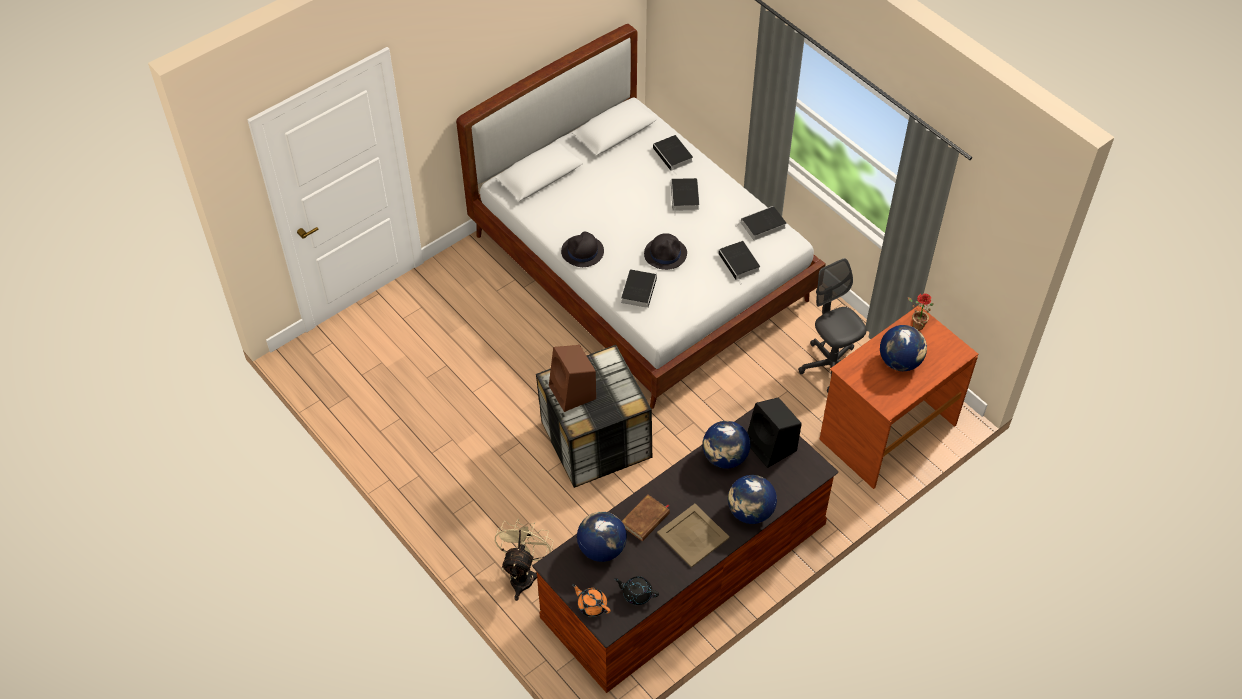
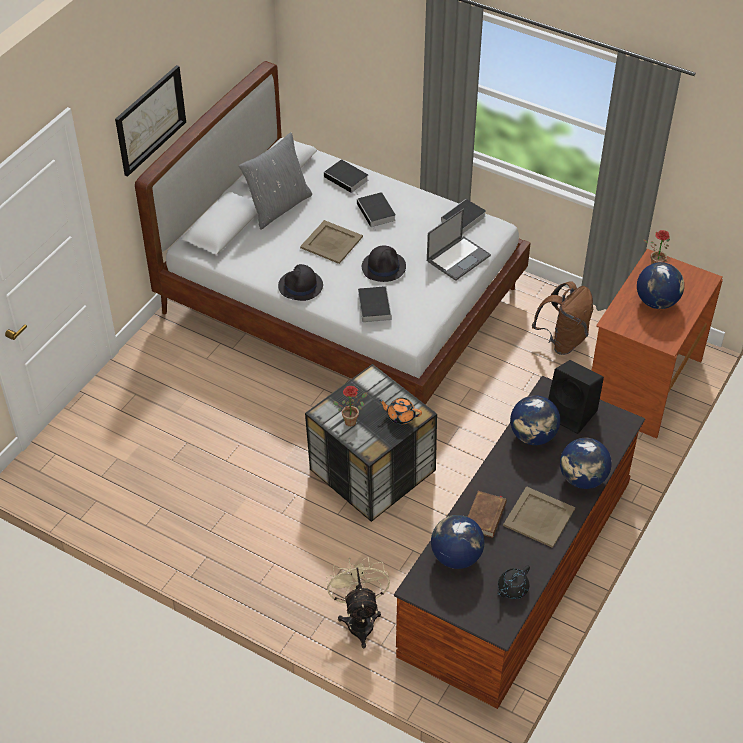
camera: 20 degrees left, 5 degrees down
(481, 65) = (150, 120): none -> picture
(573, 393) = (352, 420): brown speaker -> potted plant
(592, 605) = (473, 614): orange teapot -> orange teapot (400, 416)
(598, 167) = (278, 206): none -> grey pillow
(630, 216) = (332, 242): none -> beige tray
(636, 594) = (512, 589): black teapot -> black teapot turned 45 degrees counterclockwise
(740, 263) = (458, 258): book -> laptop
(830, 366) = (563, 341): grey office chair -> brown backpack

